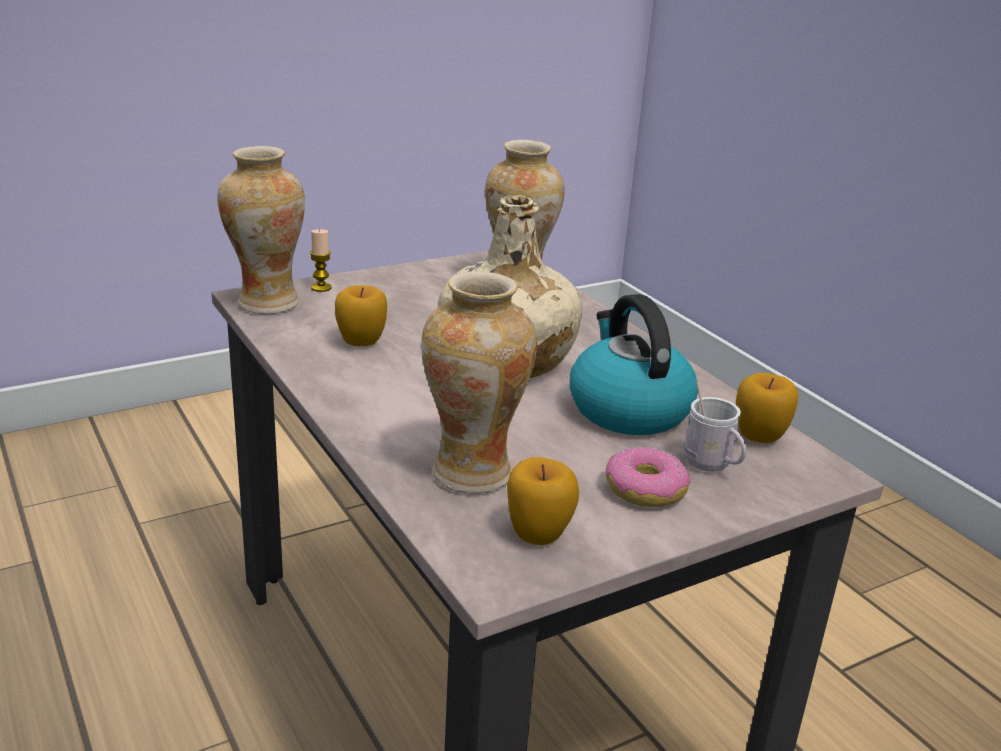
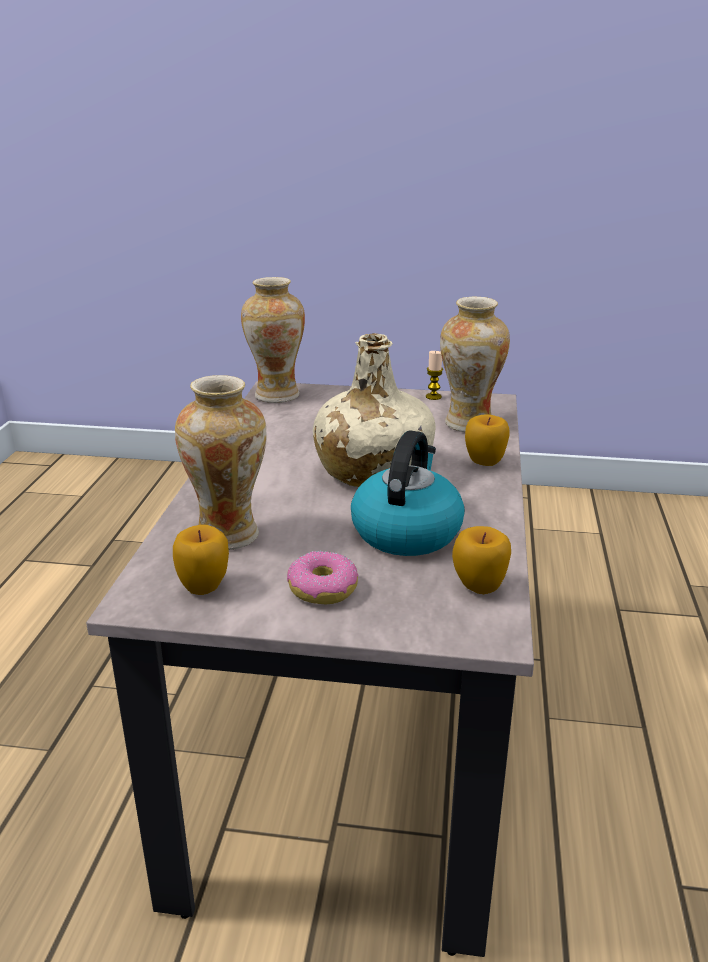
camera: 40 degrees right, 0 degrees up
(321, 288) = (325, 393): candle -> candle (433, 397)
(361, 343) = (293, 434): apple -> apple (484, 463)
(712, 466) = (402, 592): white mug -> none

